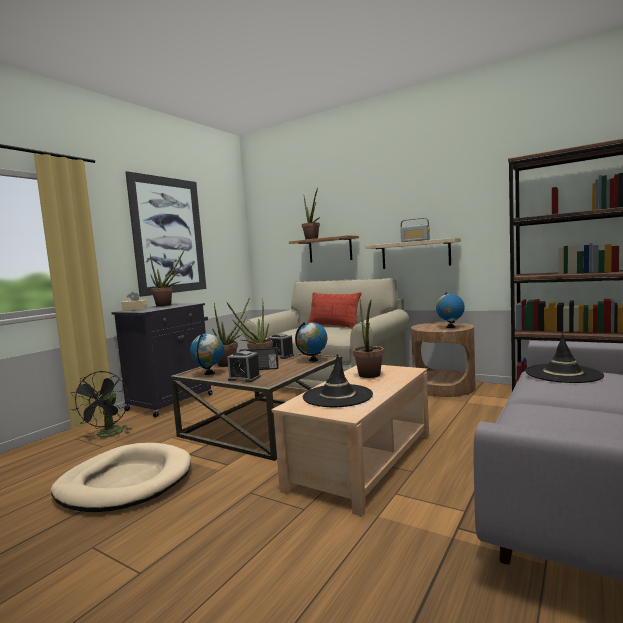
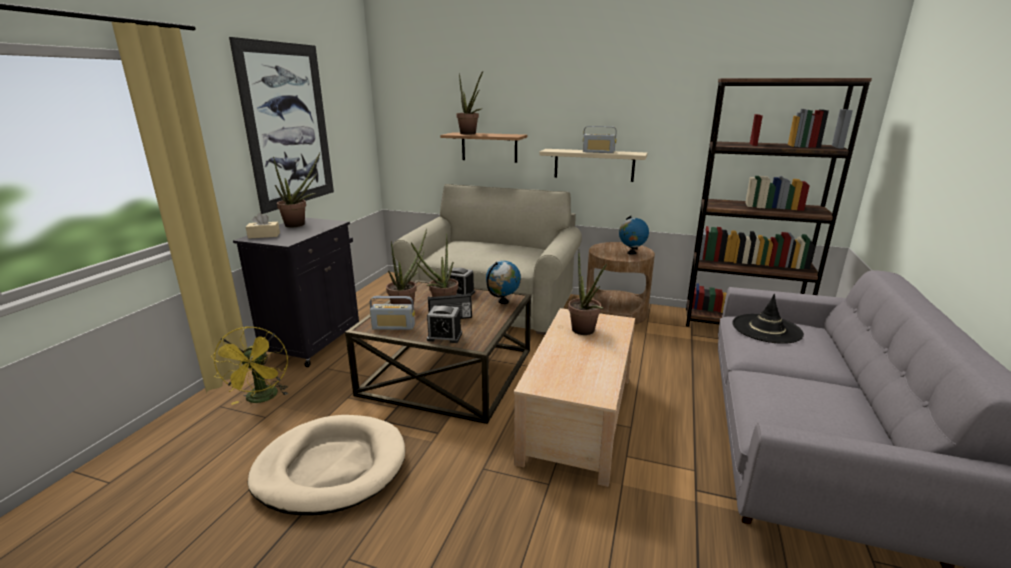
camera: 15 degrees left, 15 degrees up
(108, 435) = (261, 399): black fan -> yellow fan
(209, 373) = (393, 327): globe -> radio
(333, 326) = (498, 244): pillow -> none
(337, 396) = (571, 367): black hat -> none

